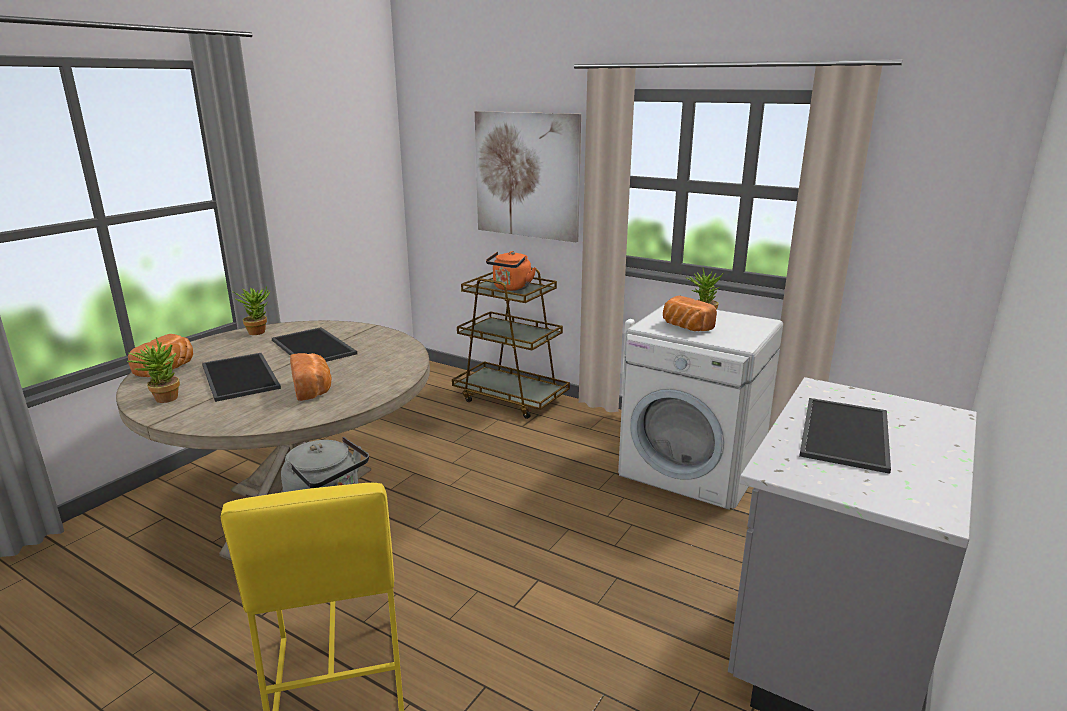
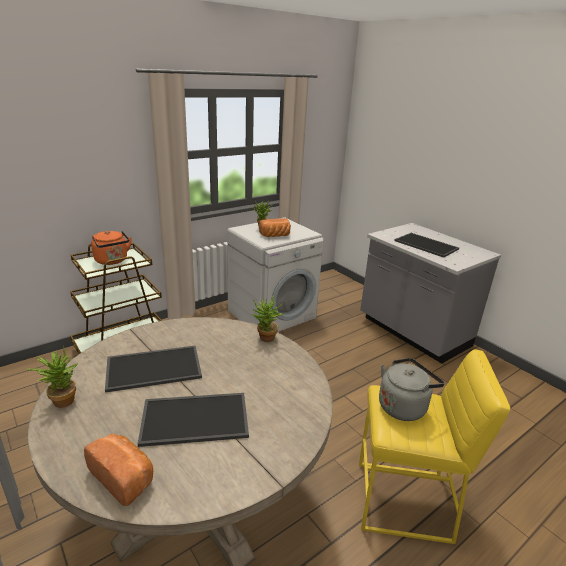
camera: 70 degrees left, 5 degrees up
(162, 398) = (215, 478): potted plant -> potted plant (265, 339)
(313, 389) = (258, 378): bread -> none
(527, 175) = (87, 165): picture -> none

